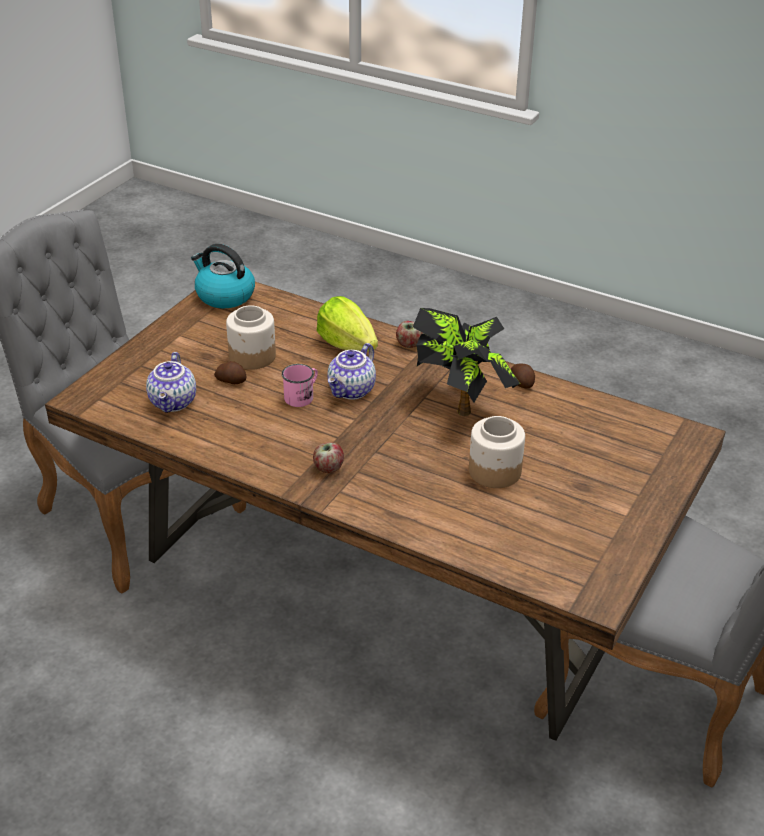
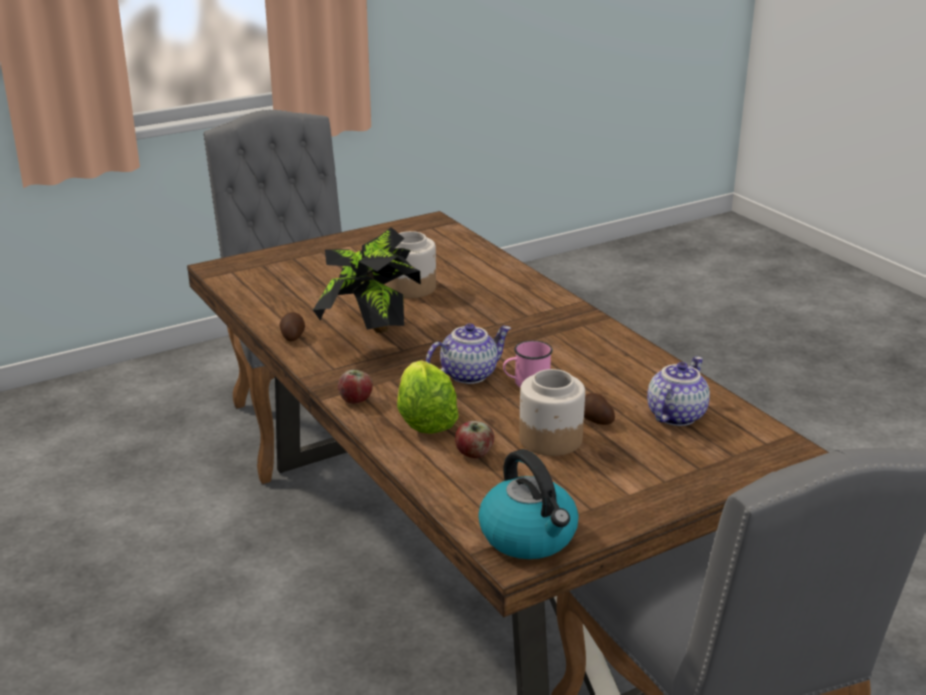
camera: 150 degrees left, 10 degrees down
(328, 468) = (552, 324): apple -> apple (474, 454)

